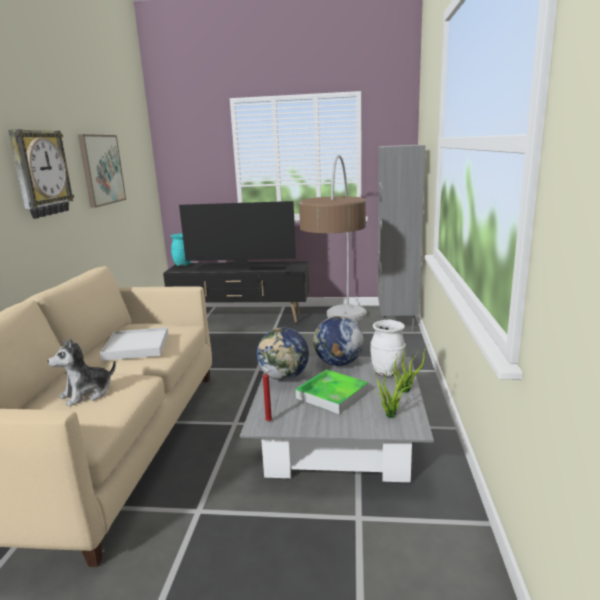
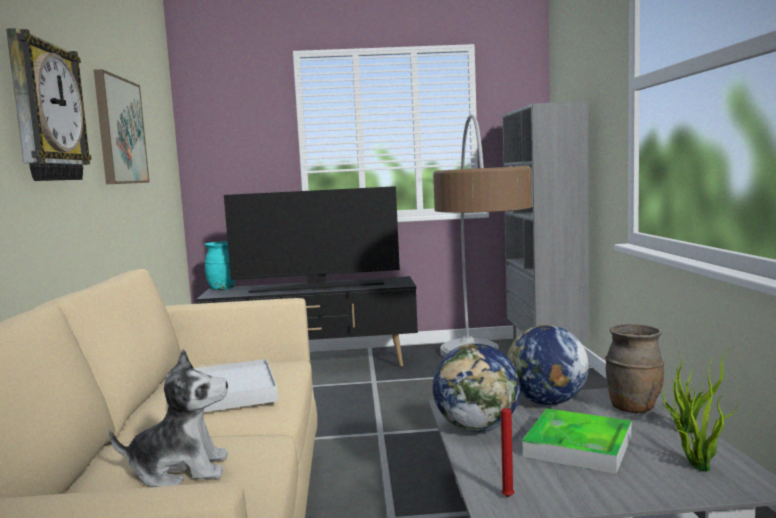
camera: 10 degrees left, 10 degrees down
(87, 394) = (180, 470): plush toy -> plush toy turned 135 degrees counterclockwise
(387, 372) = (633, 408): white vase -> brown vase

